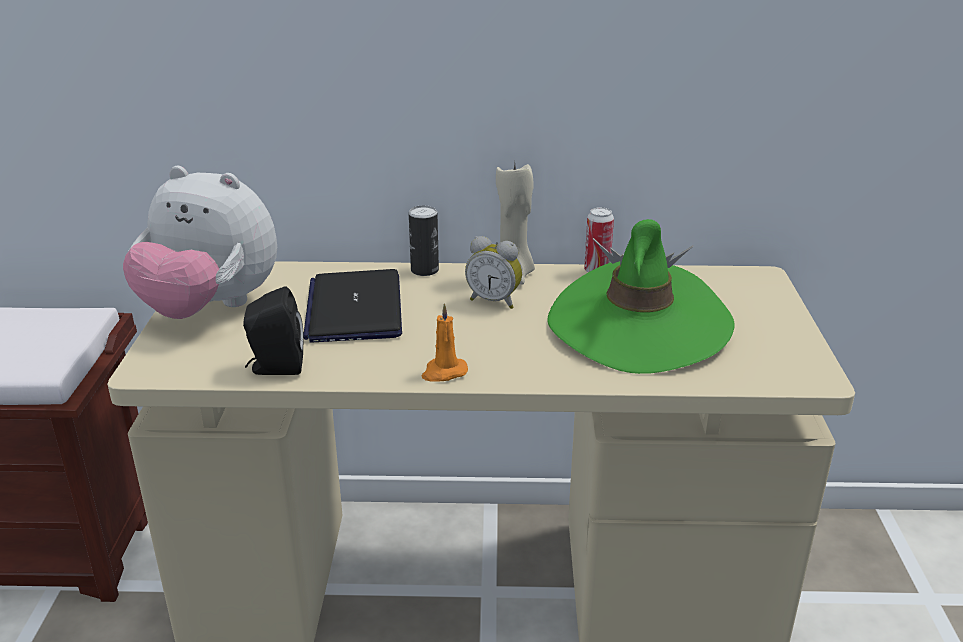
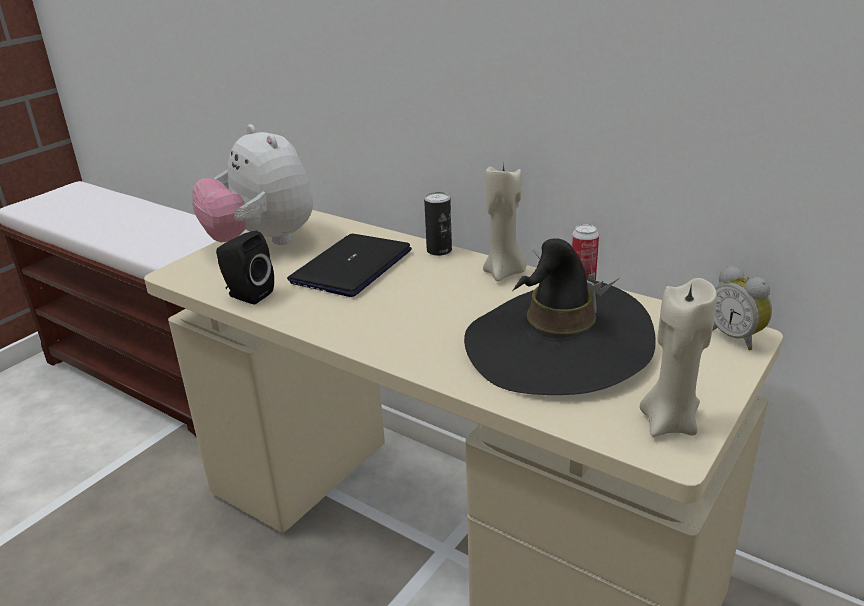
camera: 35 degrees right, 0 degrees up
(443, 372) = (349, 334): orange candle -> none
(494, 301) = (461, 289): alarm clock -> alarm clock (736, 337)
(638, 325) = (557, 346): green hat -> black hat
(788, 357) = (669, 422): none -> beige candle

